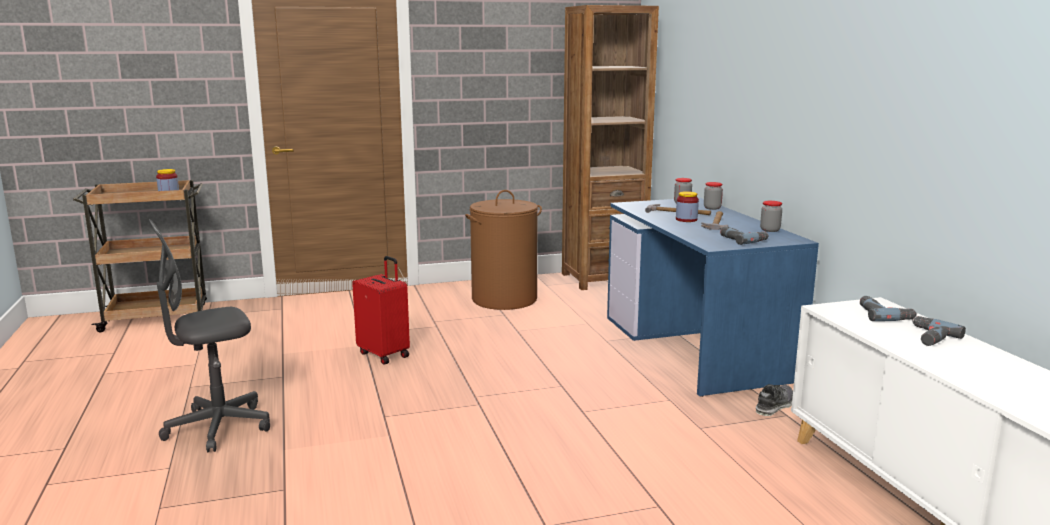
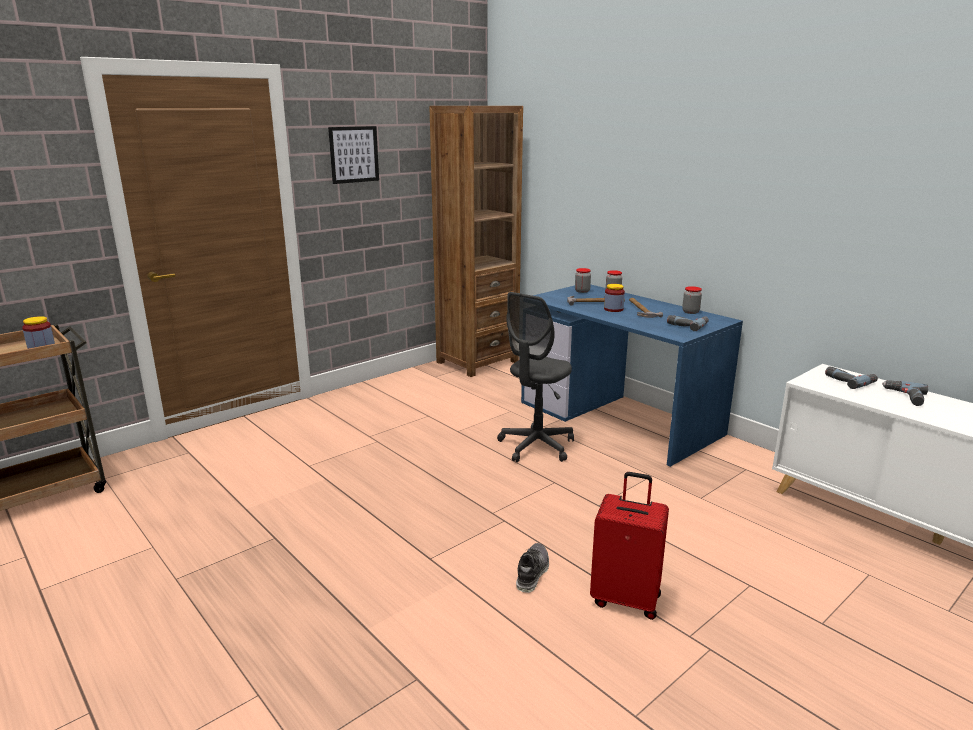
camera: 25 degrees left, 5 degrees up
(218, 427) = (264, 623): grey office chair -> grey office chair (536, 446)
(385, 354) = (358, 485): red suitcase -> red suitcase (626, 598)
(478, 53) = (354, 154): none -> picture
(504, 299) = (412, 399): brown laundry basket -> none
(774, 406) = (729, 463): shoe -> shoe (532, 573)

